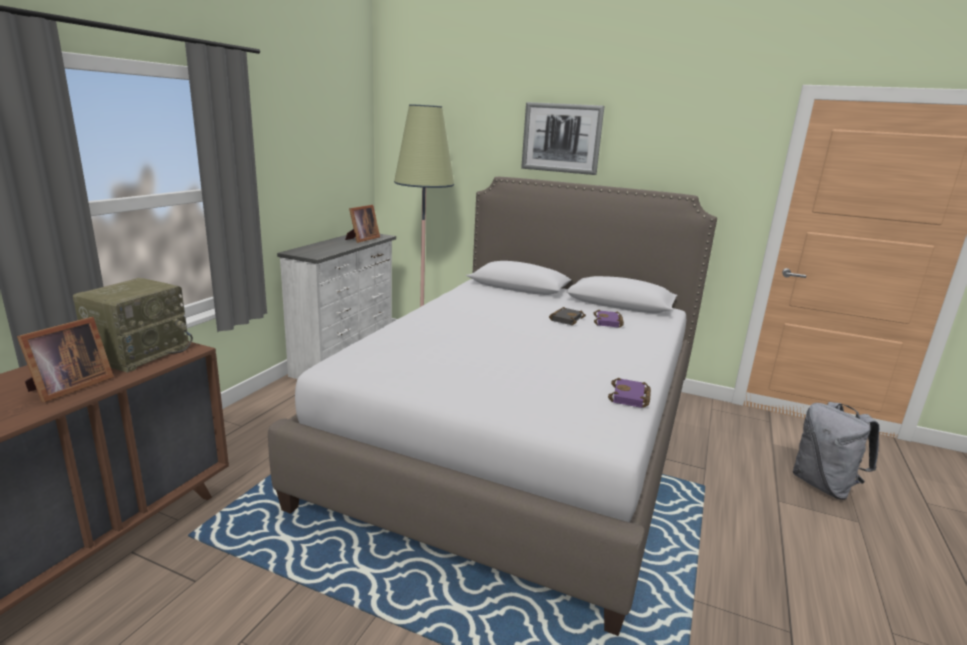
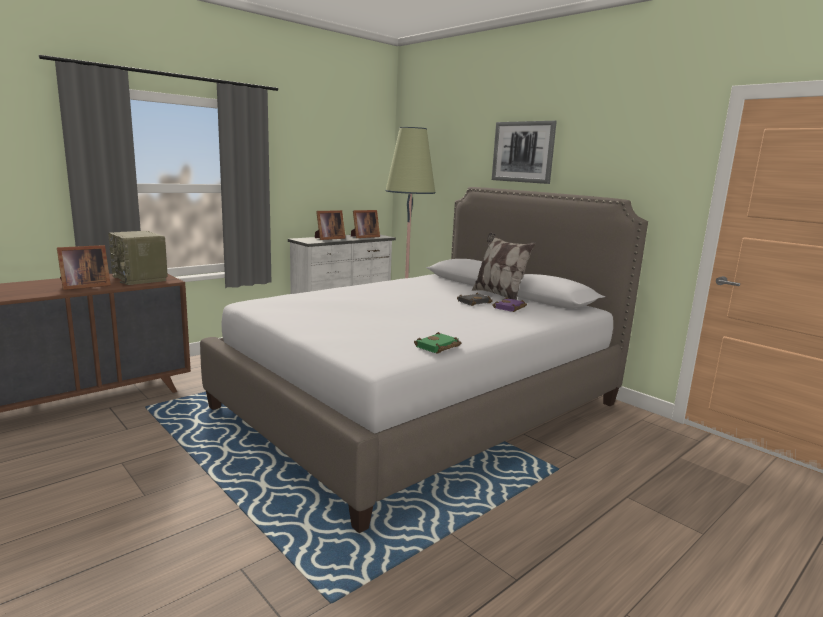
camera: 25 degrees right, 5 degrees down
(140, 353) = (140, 278): radio -> radio turned 90 degrees clockwise
(327, 247) = (328, 238): none -> picture frame
(573, 304) = (498, 295): none -> pillow
(630, 397) = (438, 347): purple book -> green book
(824, 485) = (698, 499): grey backpack -> none

